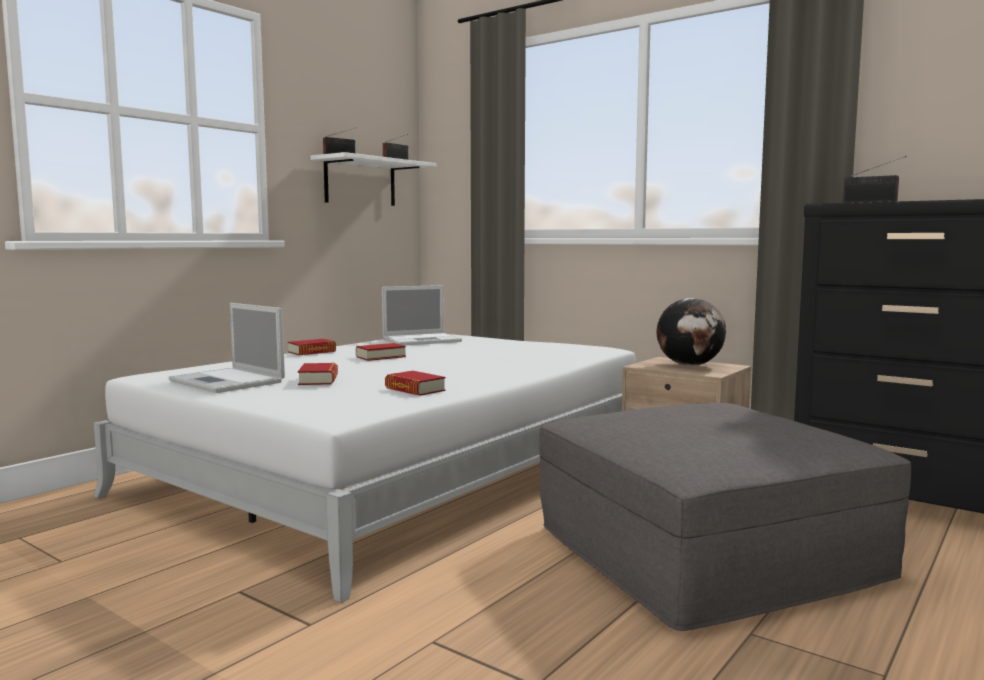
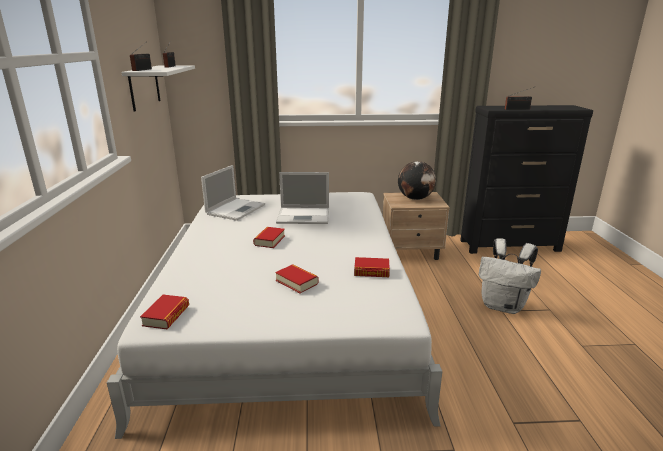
camera: 40 degrees left, 15 degrees up
(228, 381) = (240, 307): laptop -> laptop (304, 216)
(312, 352) = (201, 247): book -> book (166, 316)
(707, 552) = (503, 306): grey ottoman -> white backpack

